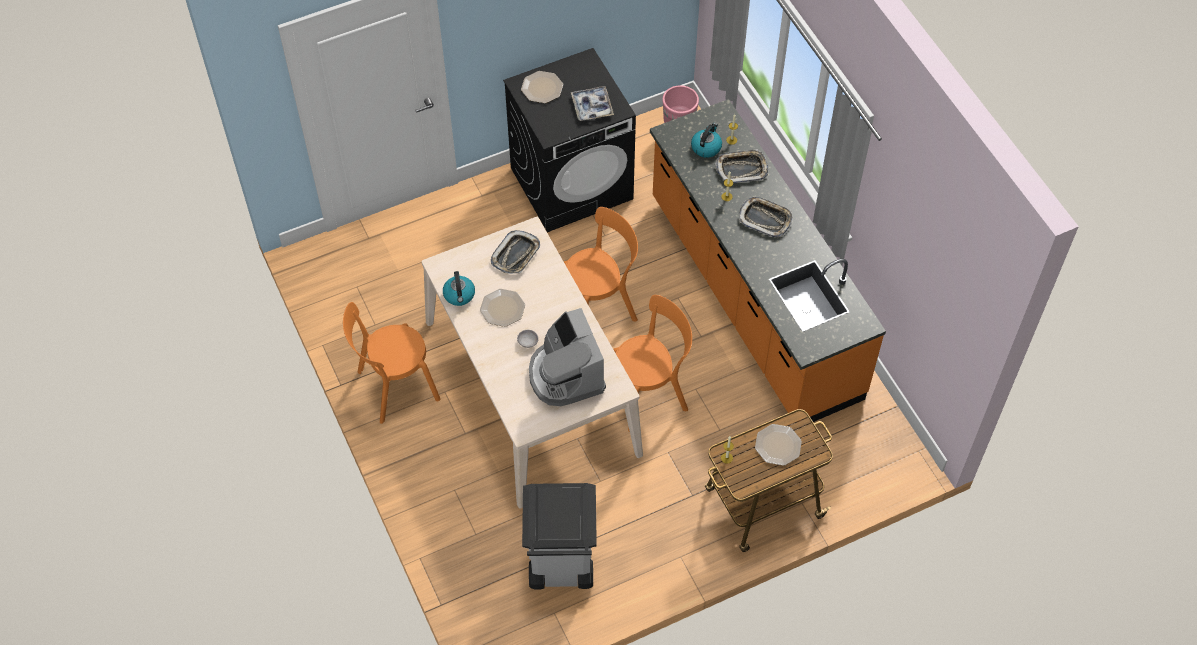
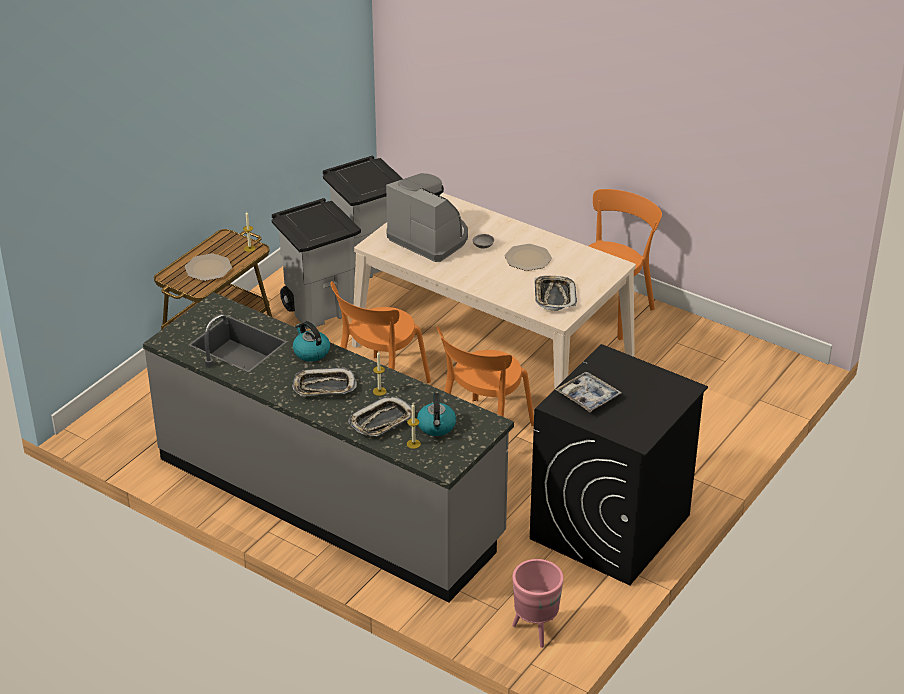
camera: 150 degrees right, 20 degrees down
(459, 295) = (575, 253): kettle -> kettle (311, 352)
(541, 88) = (659, 393): plate -> none
(642, 520) = (320, 308): none -> grey trash can
(752, 298) = (329, 498): orange counter -> grey counter

